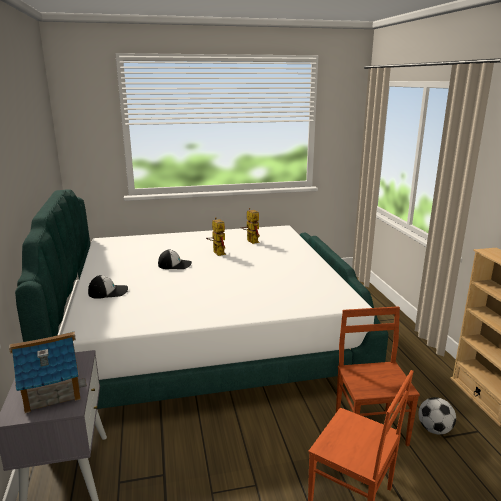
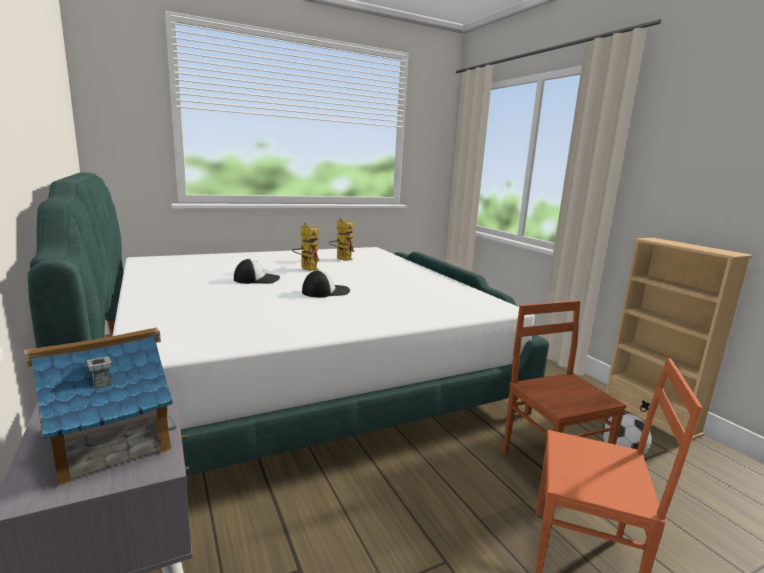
camera: 15 degrees left, 5 degrees down
(108, 292) = (172, 307): cap -> cap (325, 292)

